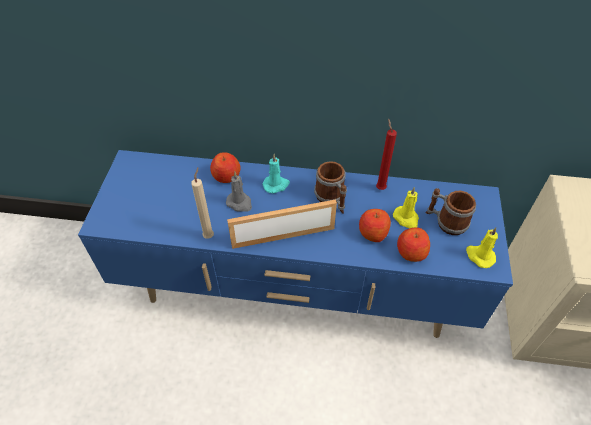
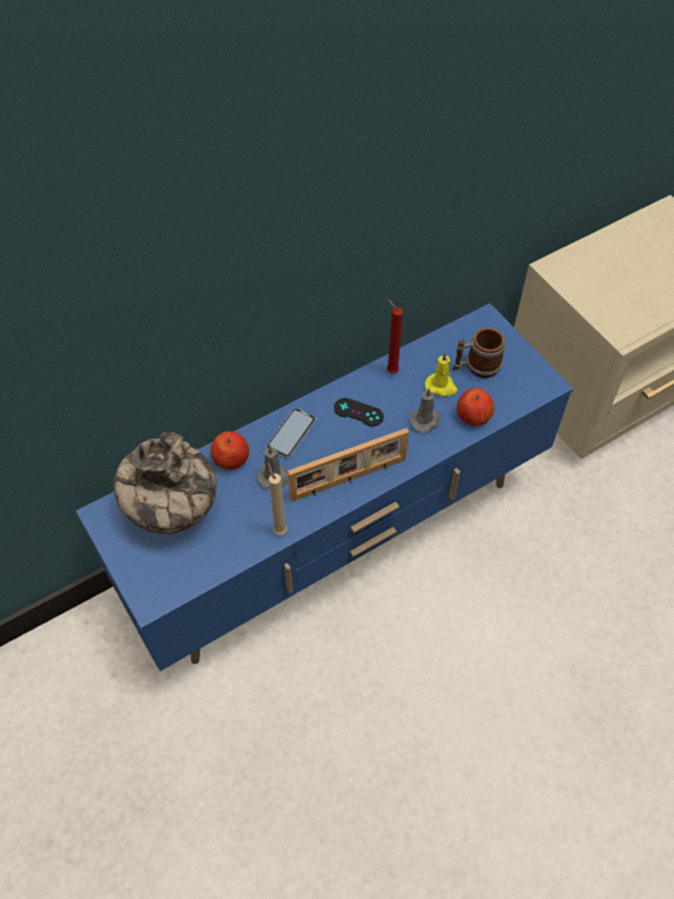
camera: 40 degrees left, 5 degrees up
(164, 182) = (171, 510): none -> vase
(276, 185) = (291, 434): turquoise candle -> phone
(283, 235) = (349, 480): picture frame -> picture frame turned 150 degrees counterclockwise
(332, 199) = (358, 412): mug -> black game controller
(373, 233) = (425, 420): apple -> grey candle
(479, 256) = (529, 381): yellow candle -> none

